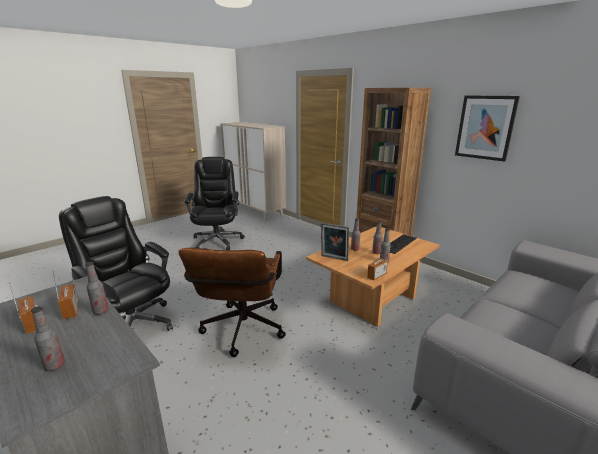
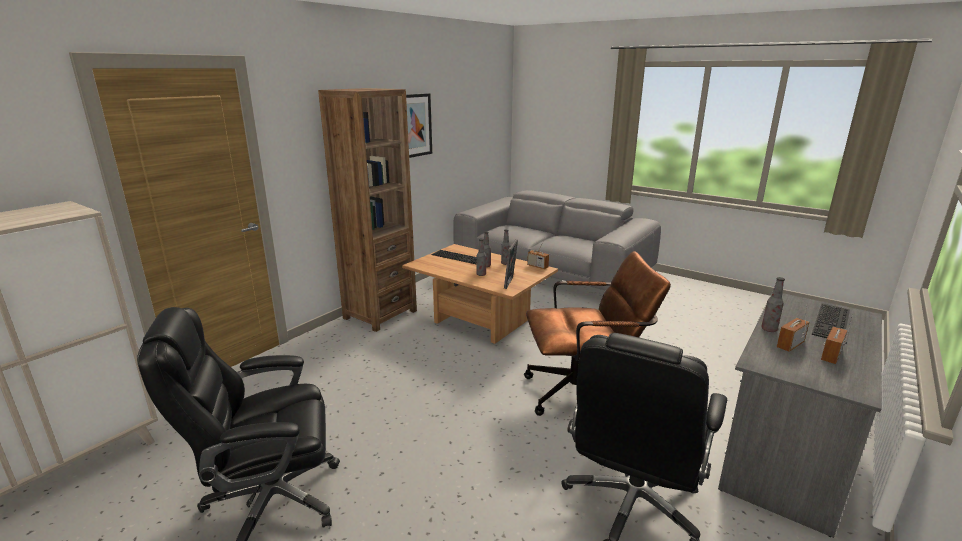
camera: 100 degrees left, 0 degrees up
(55, 365) = (833, 322): bottle -> keyboard

